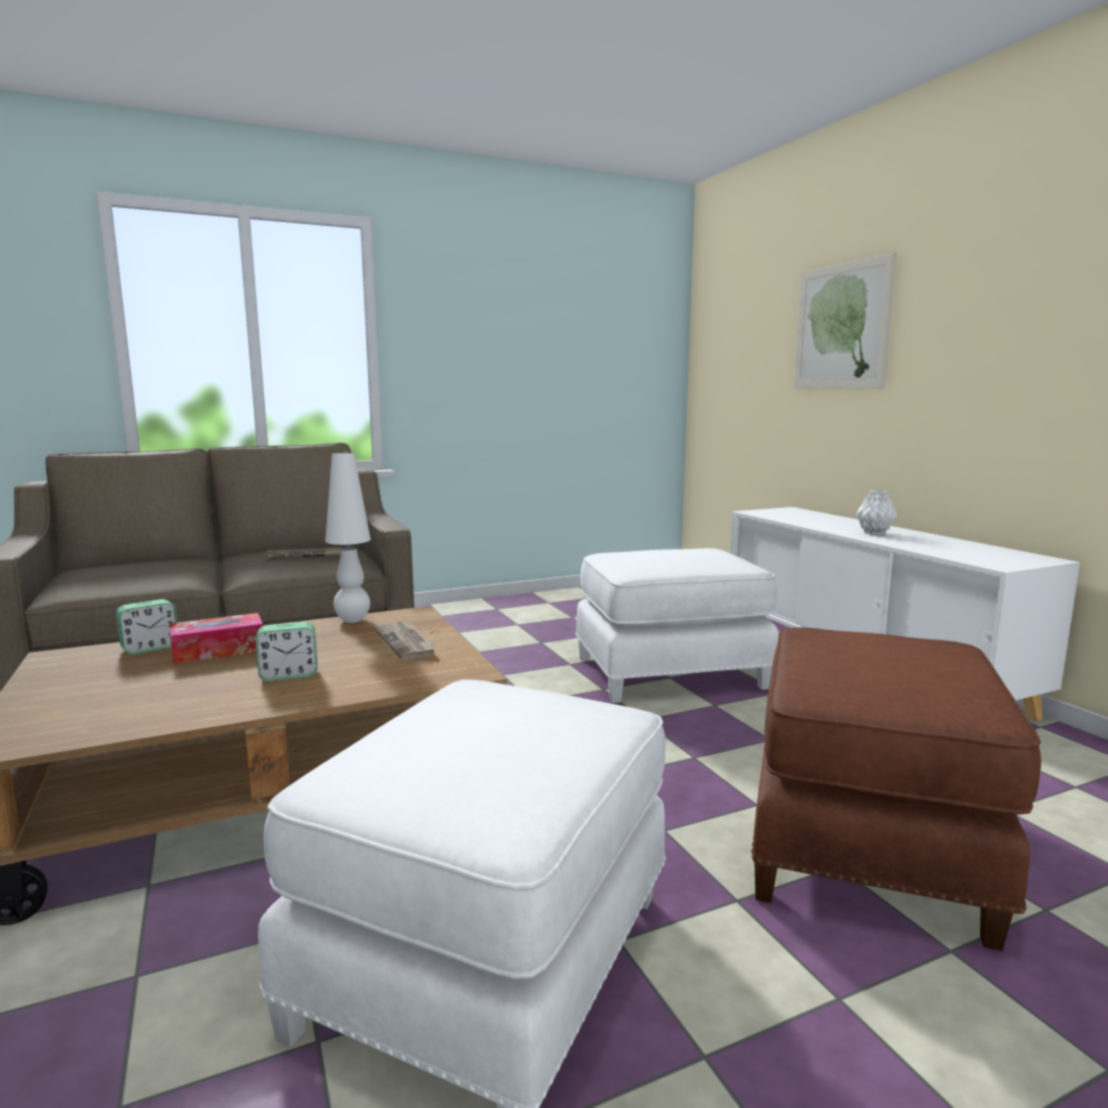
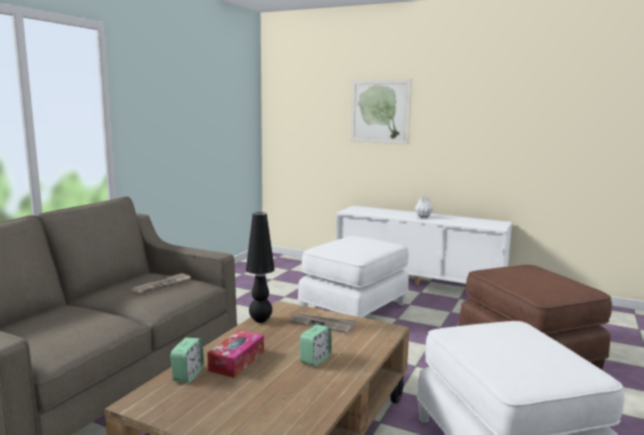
camera: 40 degrees left, 0 degrees up
(353, 620) = (261, 320): white table lamp -> black table lamp

